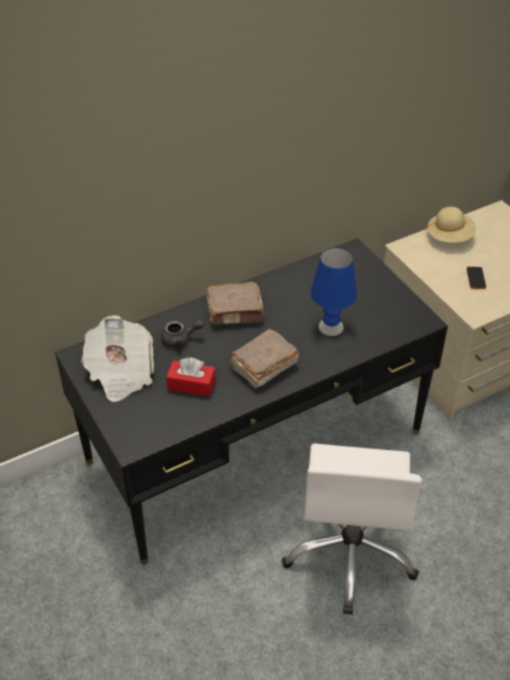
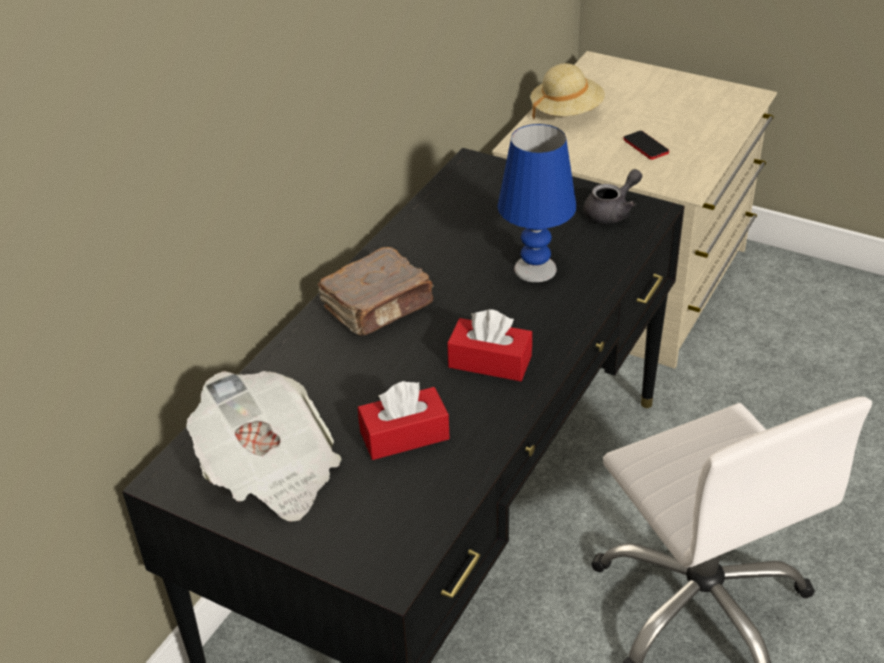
camera: 30 degrees left, 5 degrees down
(180, 339) = (326, 379): grey teapot -> grey teapot (612, 212)
(263, 367) = (490, 361): brown book -> red tissue box

